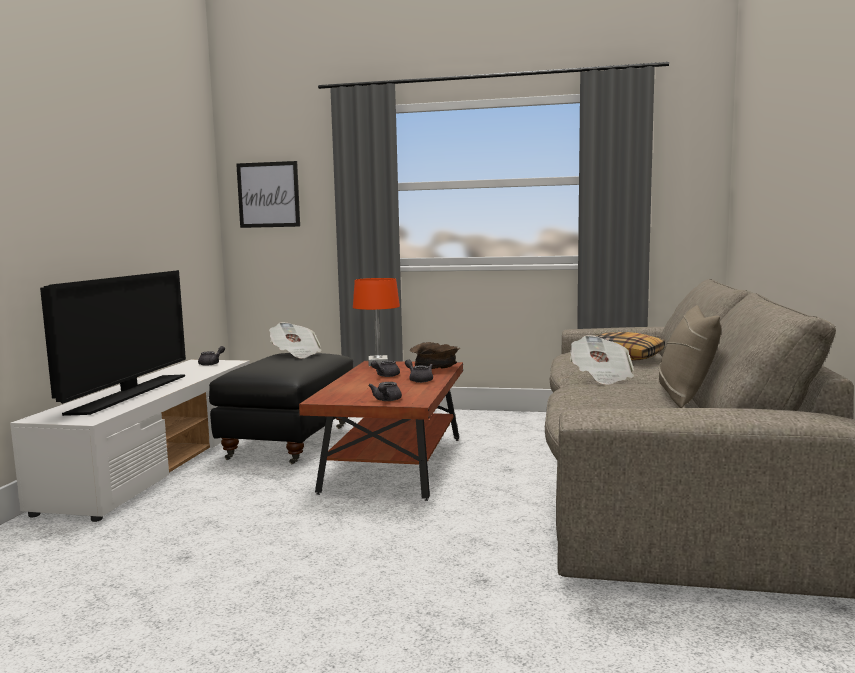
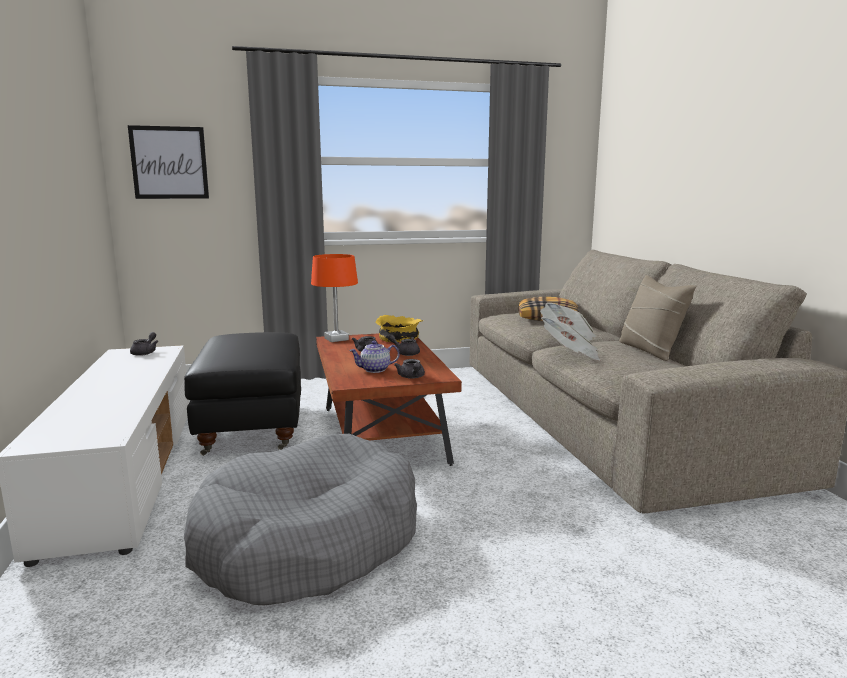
camera: 25 degrees left, 5 degrees up
(129, 394) = (104, 400): television -> none
(228, 539) = (308, 541): none -> grey dog bed
(296, 354) = (247, 335): newspaper -> newspaper (571, 355)
(364, 391) = (375, 370): none -> teapot
(435, 368) = (399, 340): brown bowl -> yellow bowl

